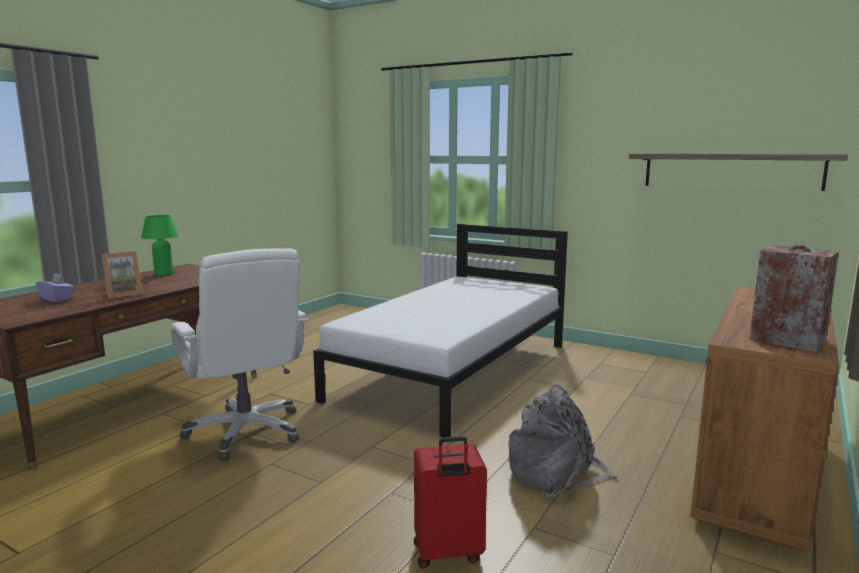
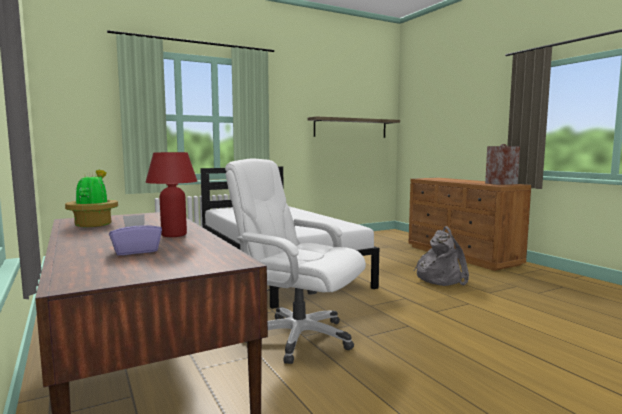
camera: 60 degrees left, 5 degrees down
(123, 294) = (174, 235): picture frame -> red table lamp
(163, 274) = (94, 225): green table lamp -> potted plant
(246, 431) = (298, 337): white office chair -> white office chair turned 150 degrees counterclockwise
(447, 554) = (507, 311): red suitcase -> none

